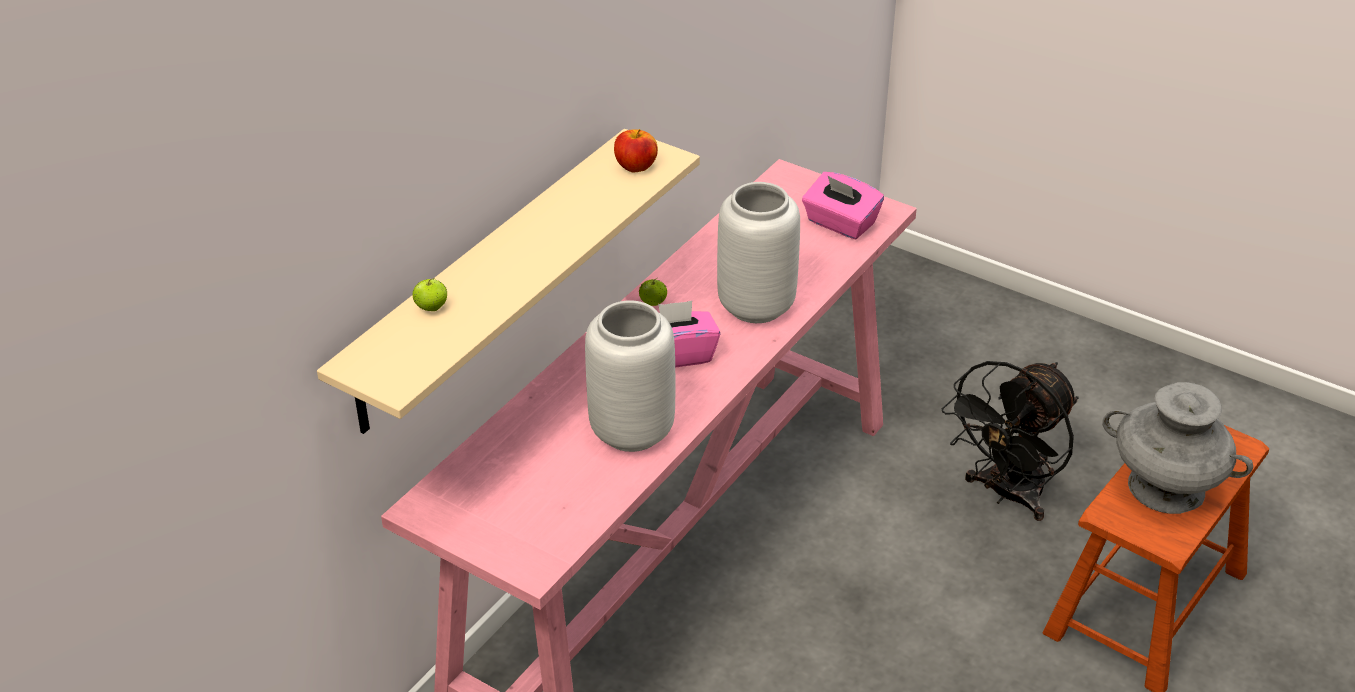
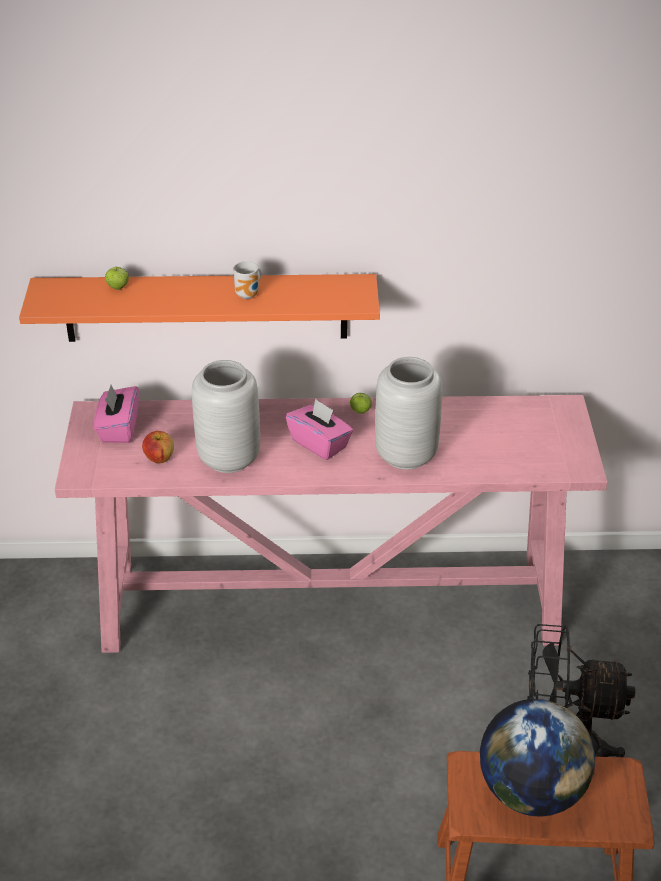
camera: 55 degrees right, 0 degrees up
(488, 280) = (206, 307): beige shelf -> orange shelf
(566, 222) = (249, 295): none -> mug
(635, 167) = (336, 295): apple -> apple (159, 458)
(840, 223) = (542, 453): pink tissue box -> pink tissue box (118, 428)
(1165, 487) = (531, 790): grey vase -> globe

